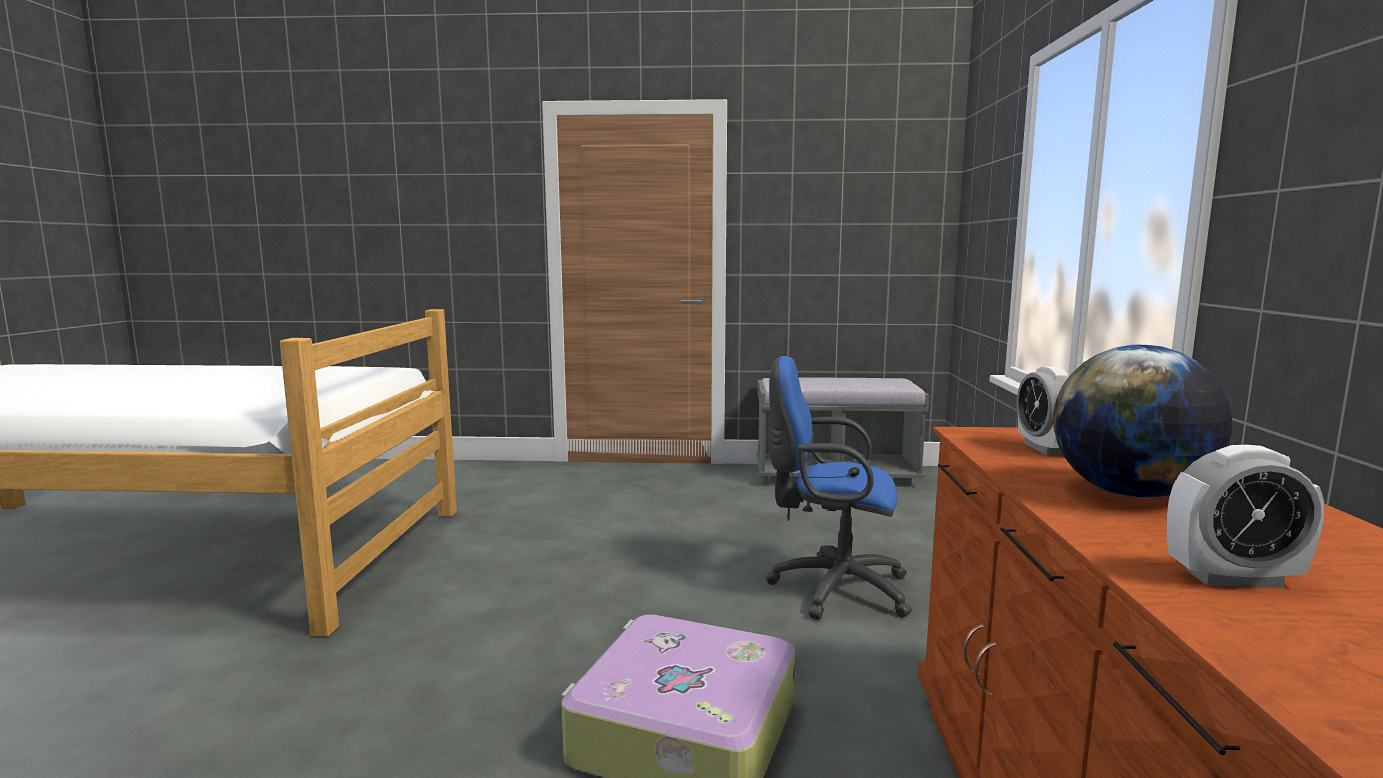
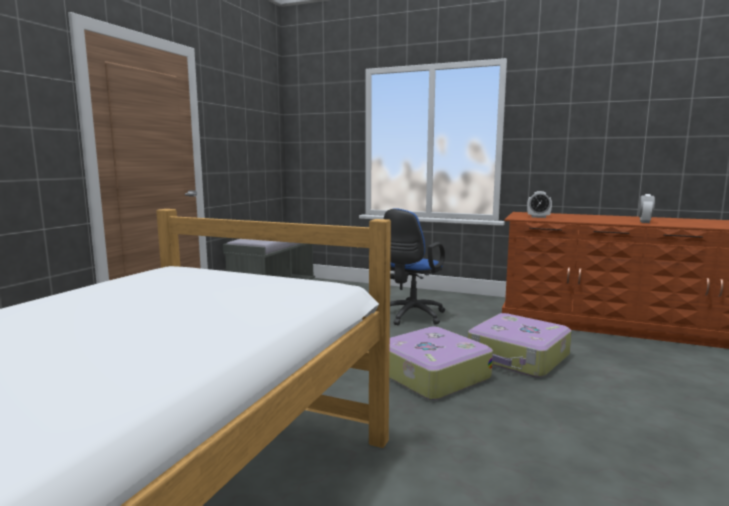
camera: 70 degrees left, 0 degrees up
(548, 642) = (431, 375): none -> suitcase
(1130, 494) = (586, 218): globe -> none

